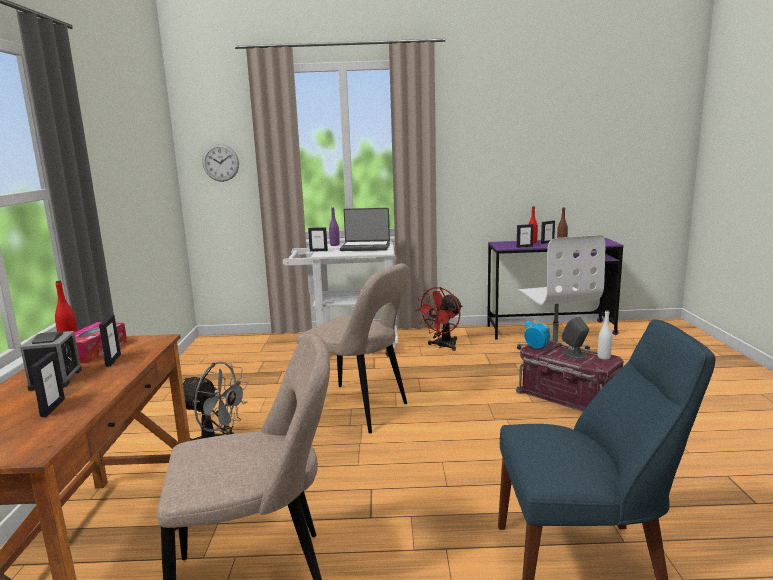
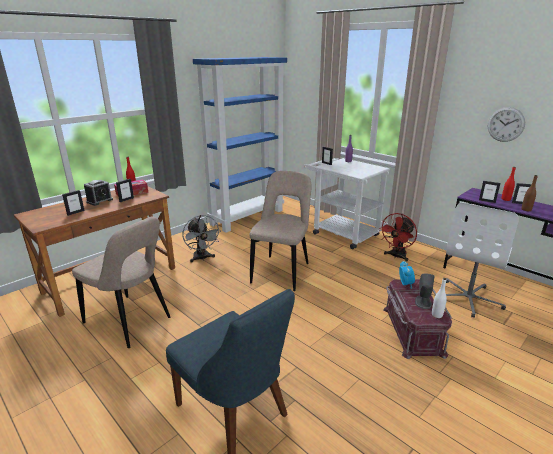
camera: 45 degrees right, 10 degrees up
(190, 375) = (247, 217): none -> blue bookcase
(220, 163) = (305, 91): wall clock -> wall clock (505, 124)
(358, 409) = (282, 271): beige chair -> beige chair turned 150 degrees counterclockwise
(365, 247) = (359, 168): laptop -> none
(442, 346) = (396, 256): red fan -> red fan turned 45 degrees counterclockwise

